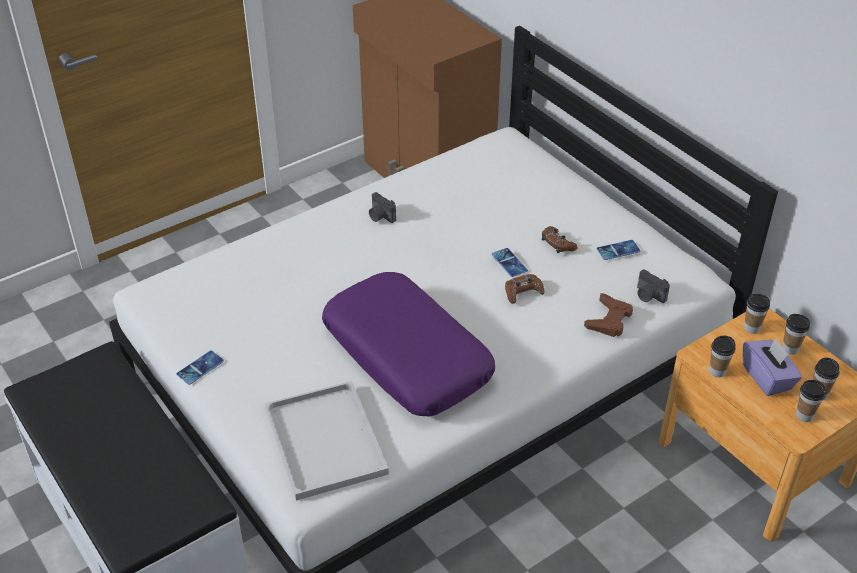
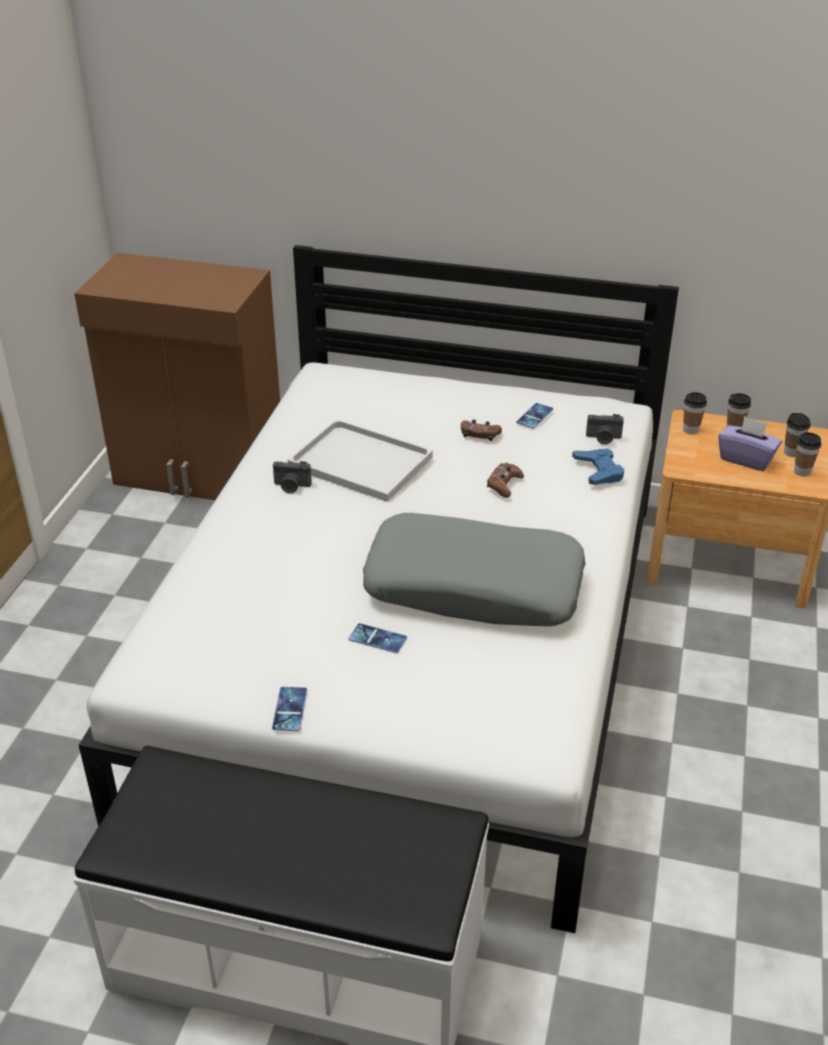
camera: 40 degrees left, 5 degrees down
(327, 442) = (503, 698): white tray -> white tray (363, 462)
(408, 356) = (474, 587): purple pillow -> grey pillow
(509, 263) = (462, 467): phone -> phone (377, 638)
(609, 320) = (598, 471): brown game controller -> blue game controller
(717, 371) = (708, 473): cup -> none

